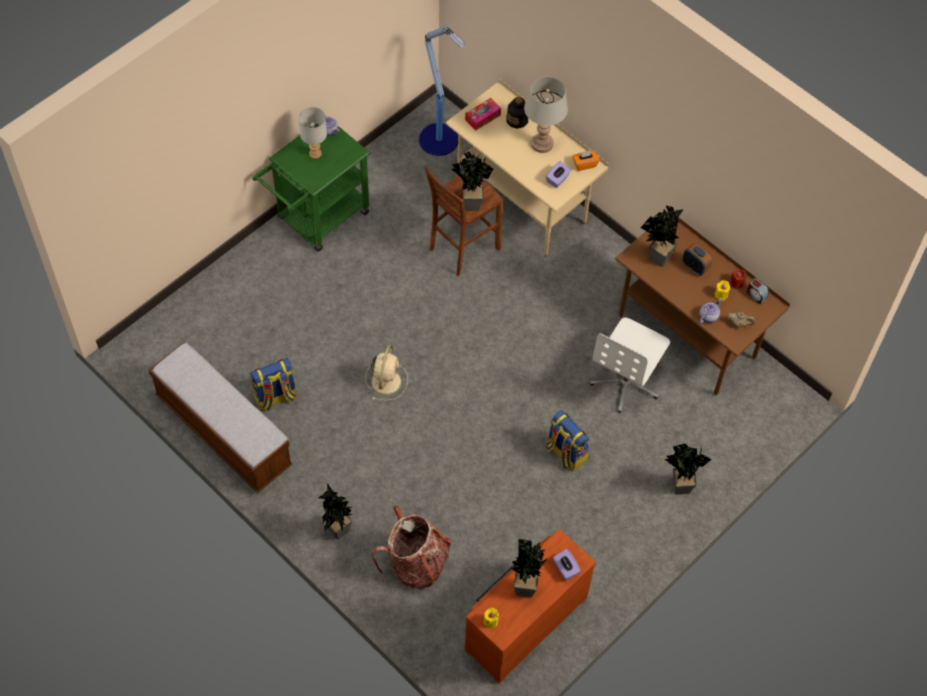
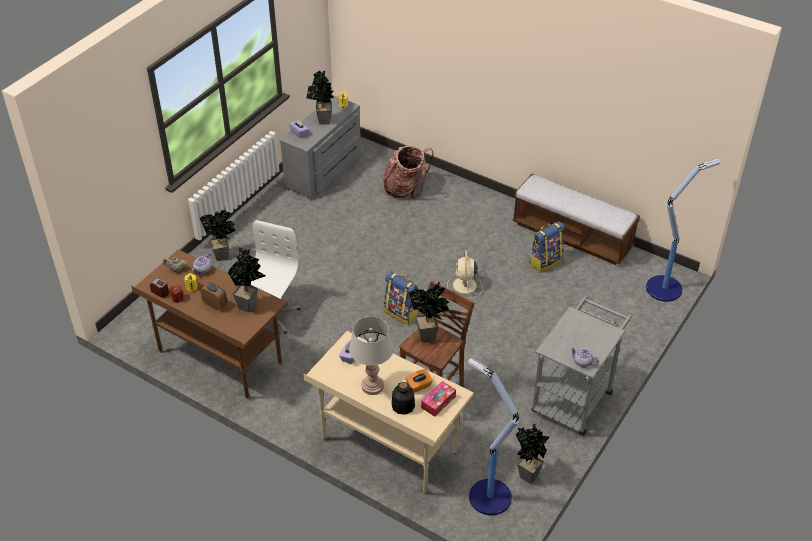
camera: 170 degrees right, 15 degrees down
(151, 331) = (665, 288): none -> floor lamp
(315, 153) = (584, 340): grey table lamp -> none
(317, 219) = (575, 396): green cart -> grey cart
(339, 533) = (463, 195): potted plant -> potted plant (527, 473)
(523, 621) = (325, 172): brown dresser -> grey dresser
(565, 453) = (312, 263): backpack -> backpack (402, 313)
(584, 164) = (327, 374): orange tissue box -> orange tissue box (419, 386)

